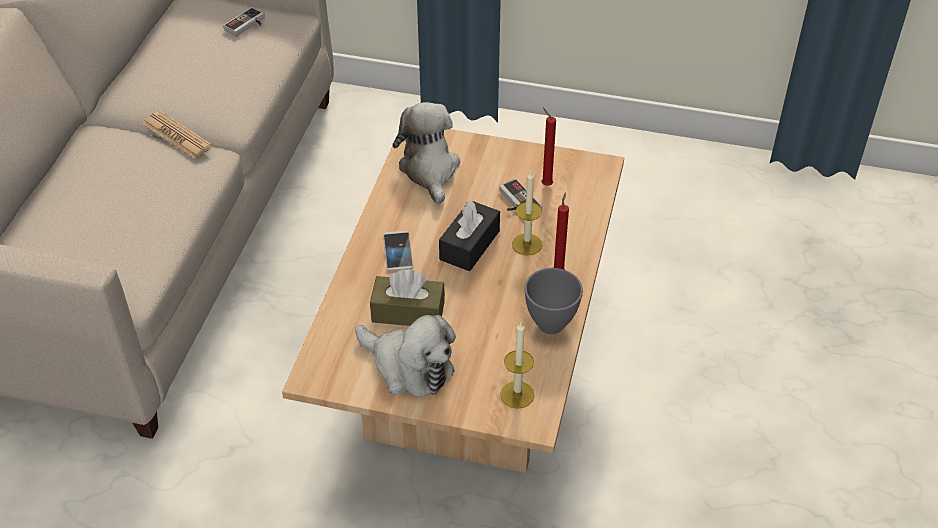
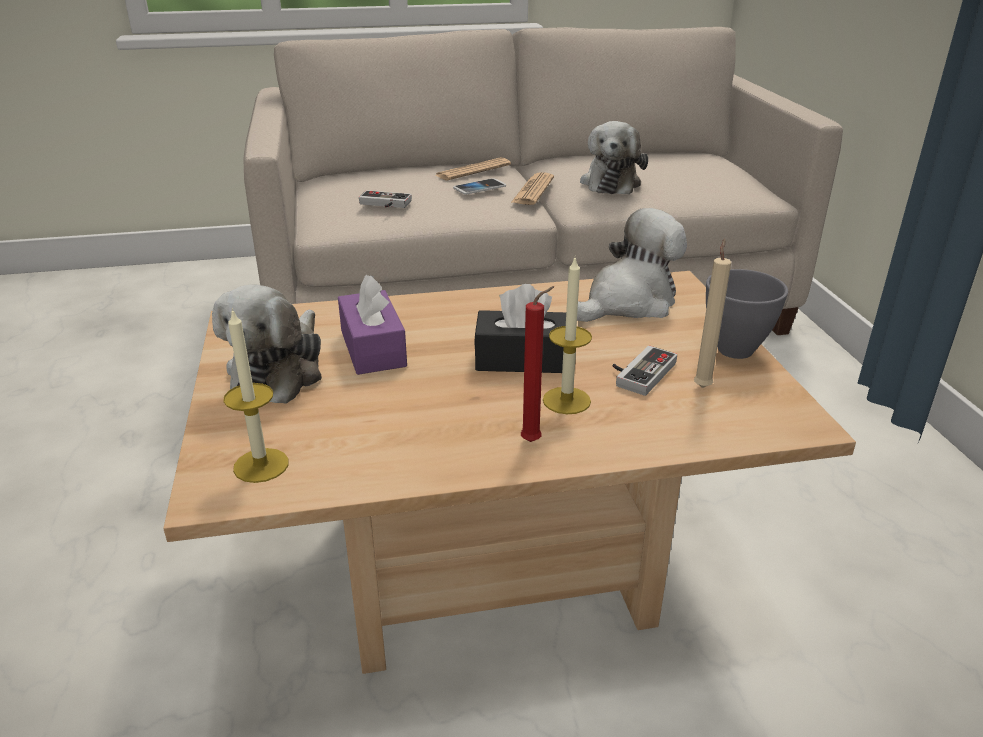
camera: 65 degrees right, 15 degrees down
(102, 154) = (473, 170): none -> newspaper
(206, 85) = (611, 182): none -> plush toy
(247, 26) = (718, 178): game controller -> game controller (384, 204)
(398, 252) = (469, 318): phone -> phone (479, 188)
(408, 312) = (373, 348): brown tissue box -> purple tissue box
(545, 184) = (702, 386): red candle -> beige candle
(549, 324) = (419, 459): grey bowl -> grey bowl (734, 349)

